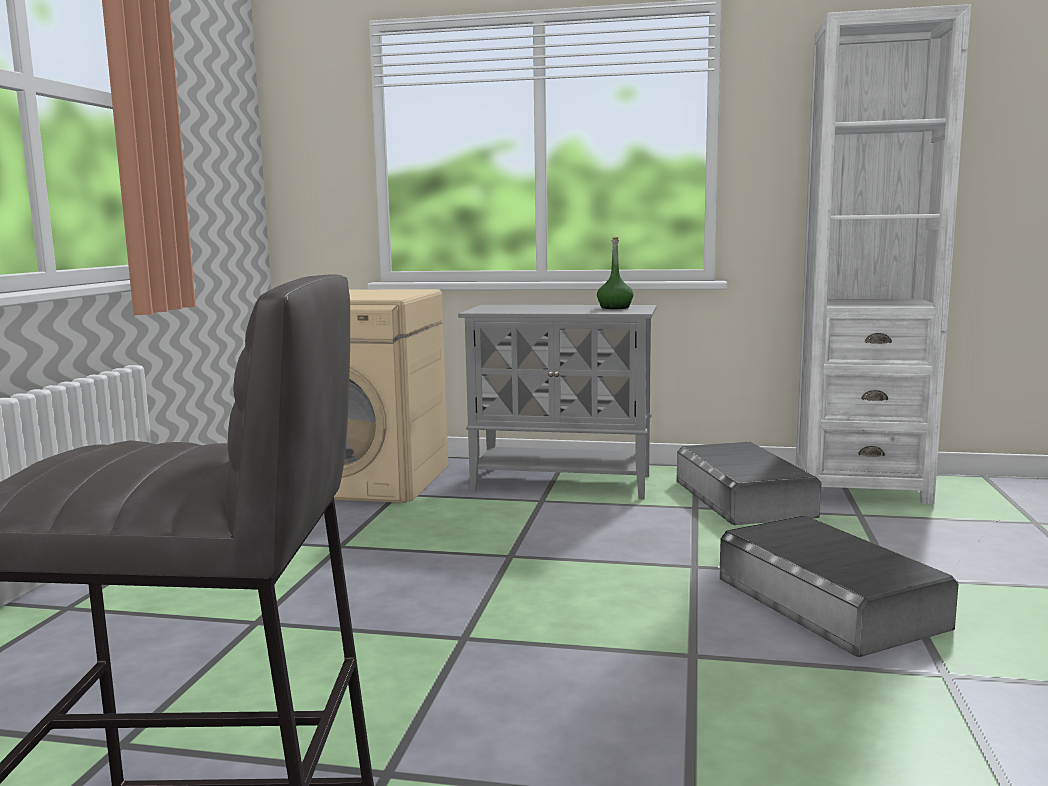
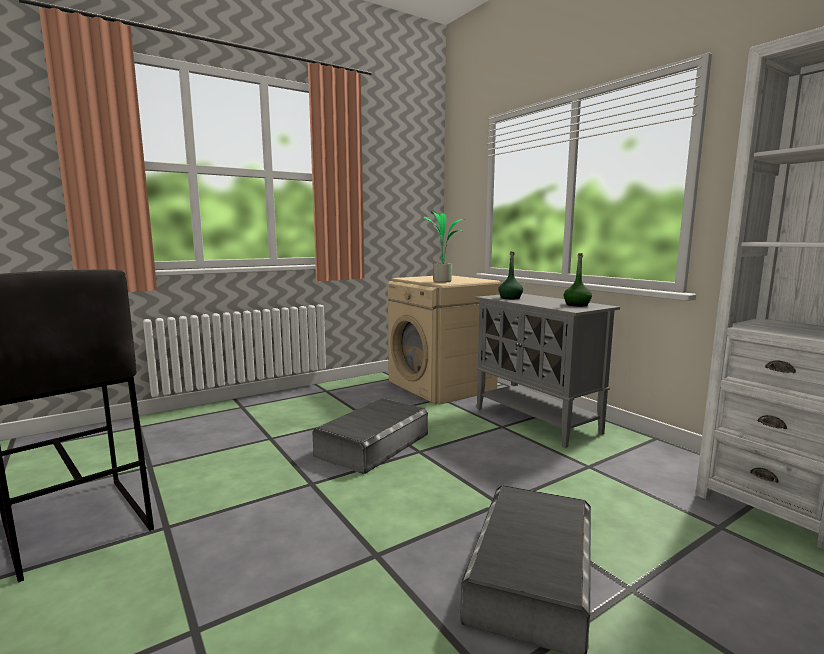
camera: 45 degrees right, 0 degrees up
(376, 296) = (442, 281): none -> potted plant
(511, 310) = (510, 298): none -> green bottle
(742, 498) = (640, 473): grey storage box -> grey storage box (373, 444)

